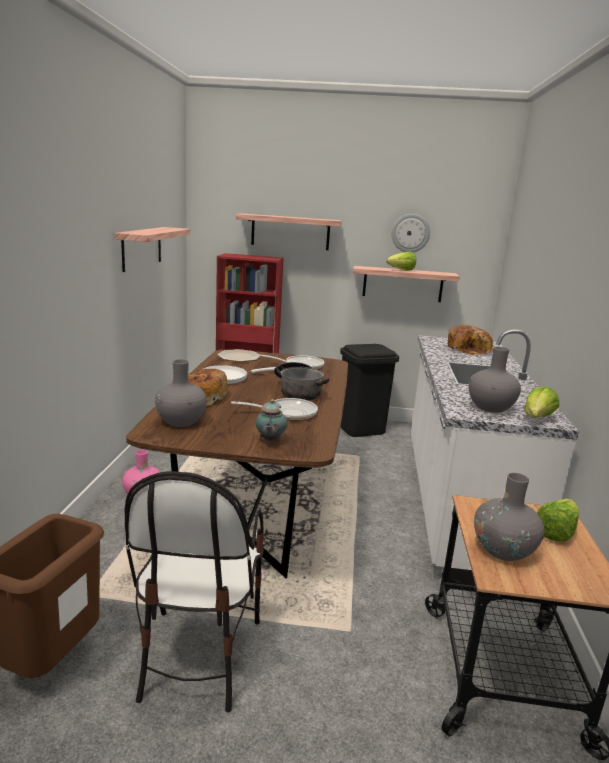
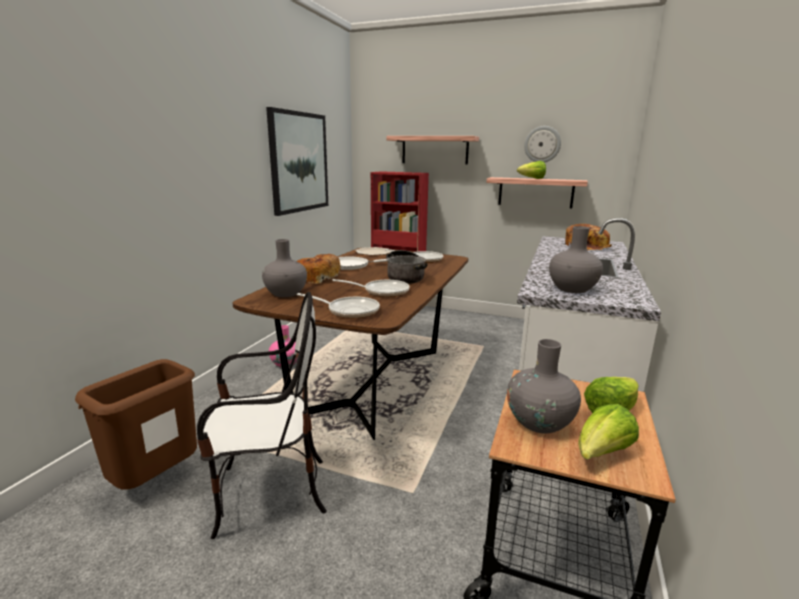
camera: 15 degrees right, 0 degrees up
(142, 248) = (299, 162): shelf -> picture
(197, 655) = (270, 493): chair -> chair turned 120 degrees counterclockwise
(269, 441) = (349, 311): teapot -> frying pan
(361, 429) = (495, 324): black trash can -> none
(537, 419) = (618, 300): lettuce -> lettuce (601, 454)

